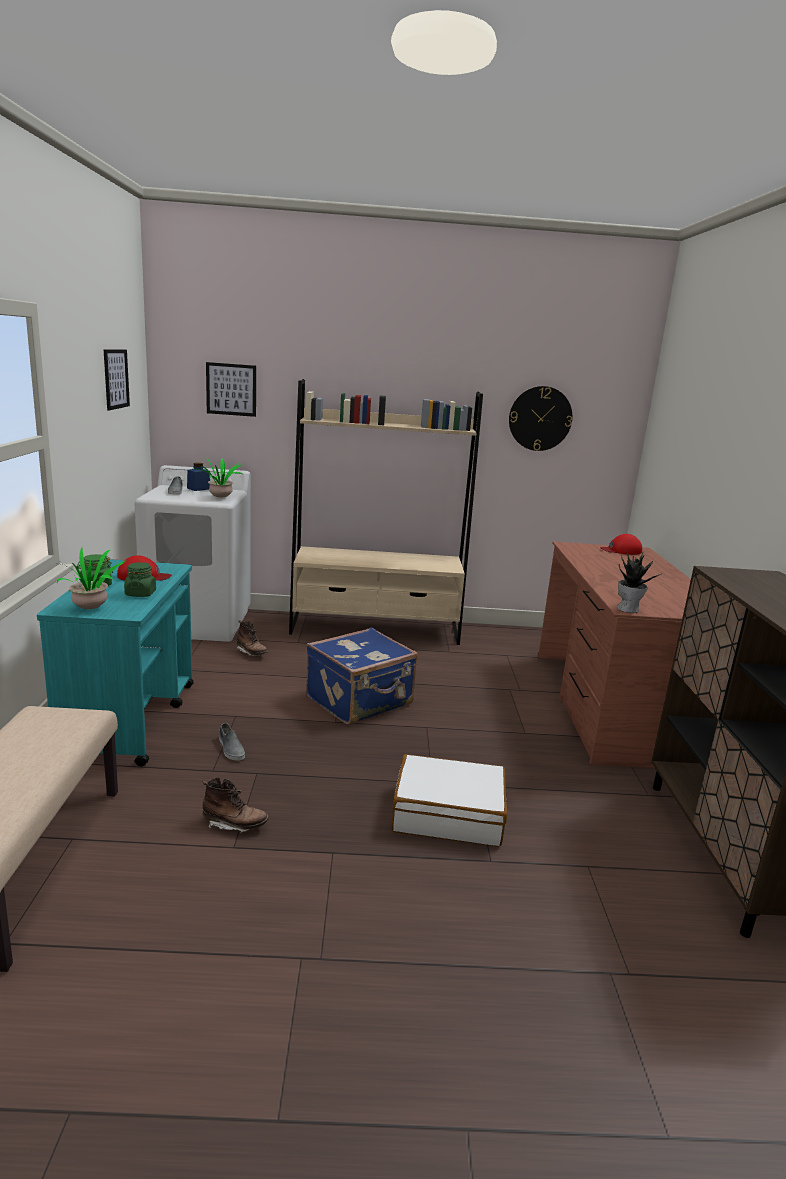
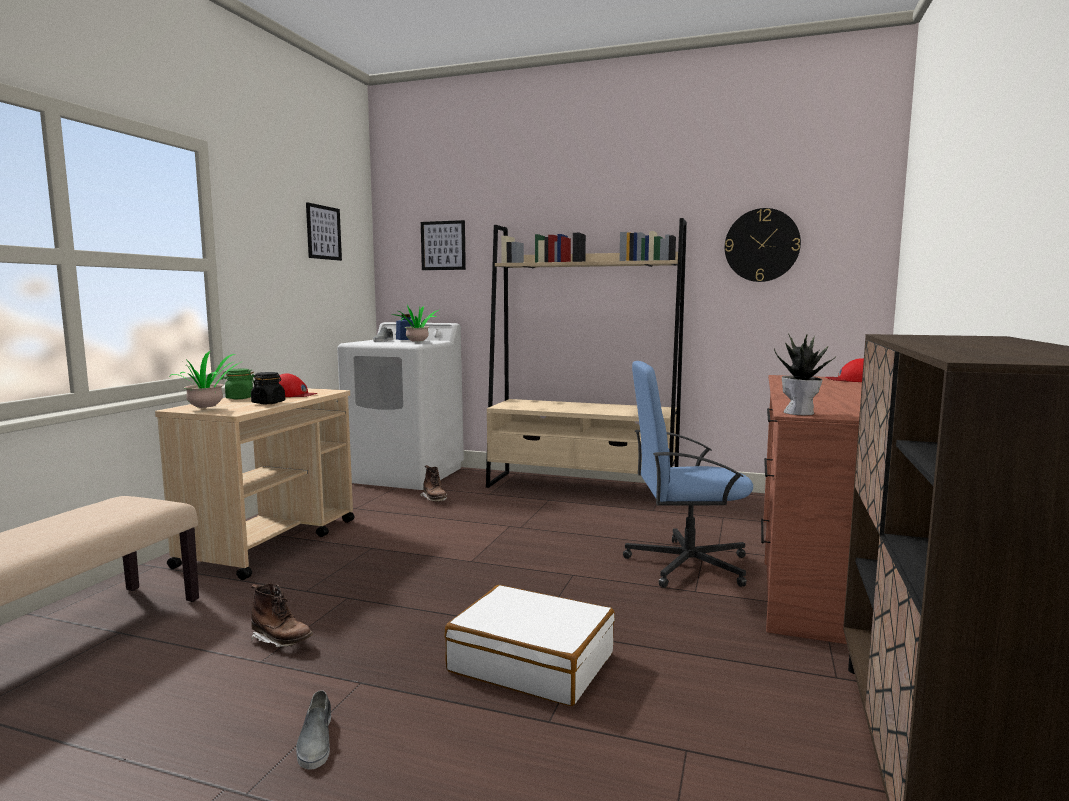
camera: 20 degrees right, 10 degrees down
(130, 719) = (271, 542): turquoise cart -> beige cart
(140, 593) = (268, 403): green jar -> black jar
(231, 748) = (341, 574): grey shoe -> grey shoe (315, 741)
(361, 701) = (514, 546): blue suitcase -> none
(504, 707) = (685, 564): none -> blue office chair

